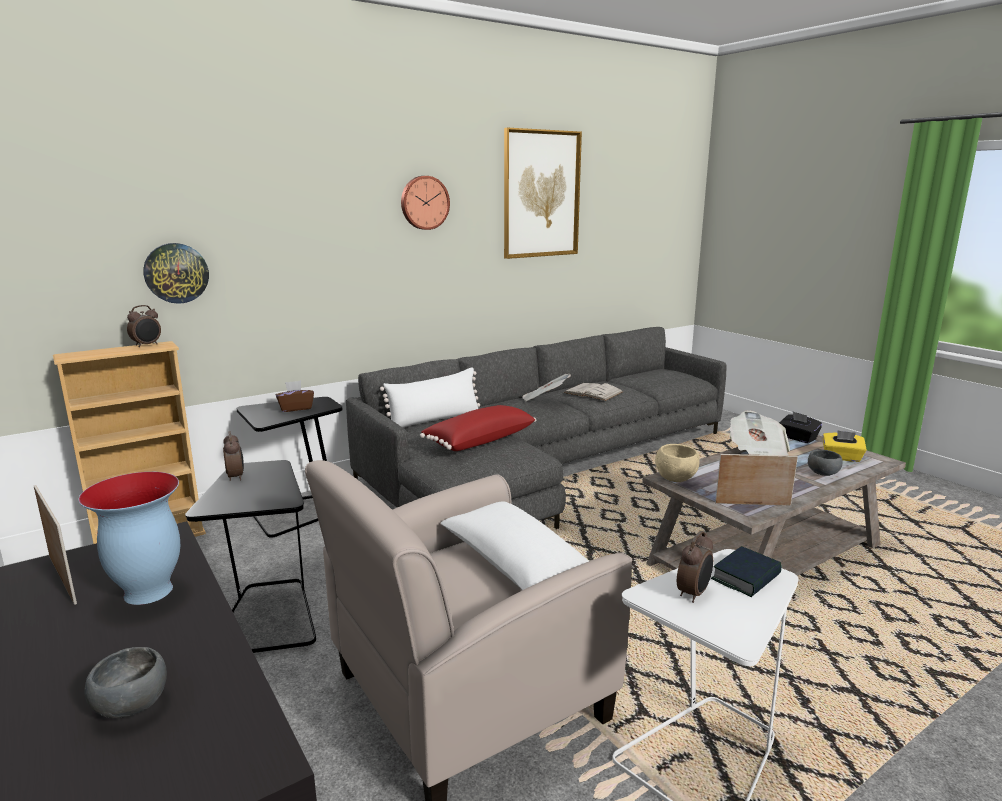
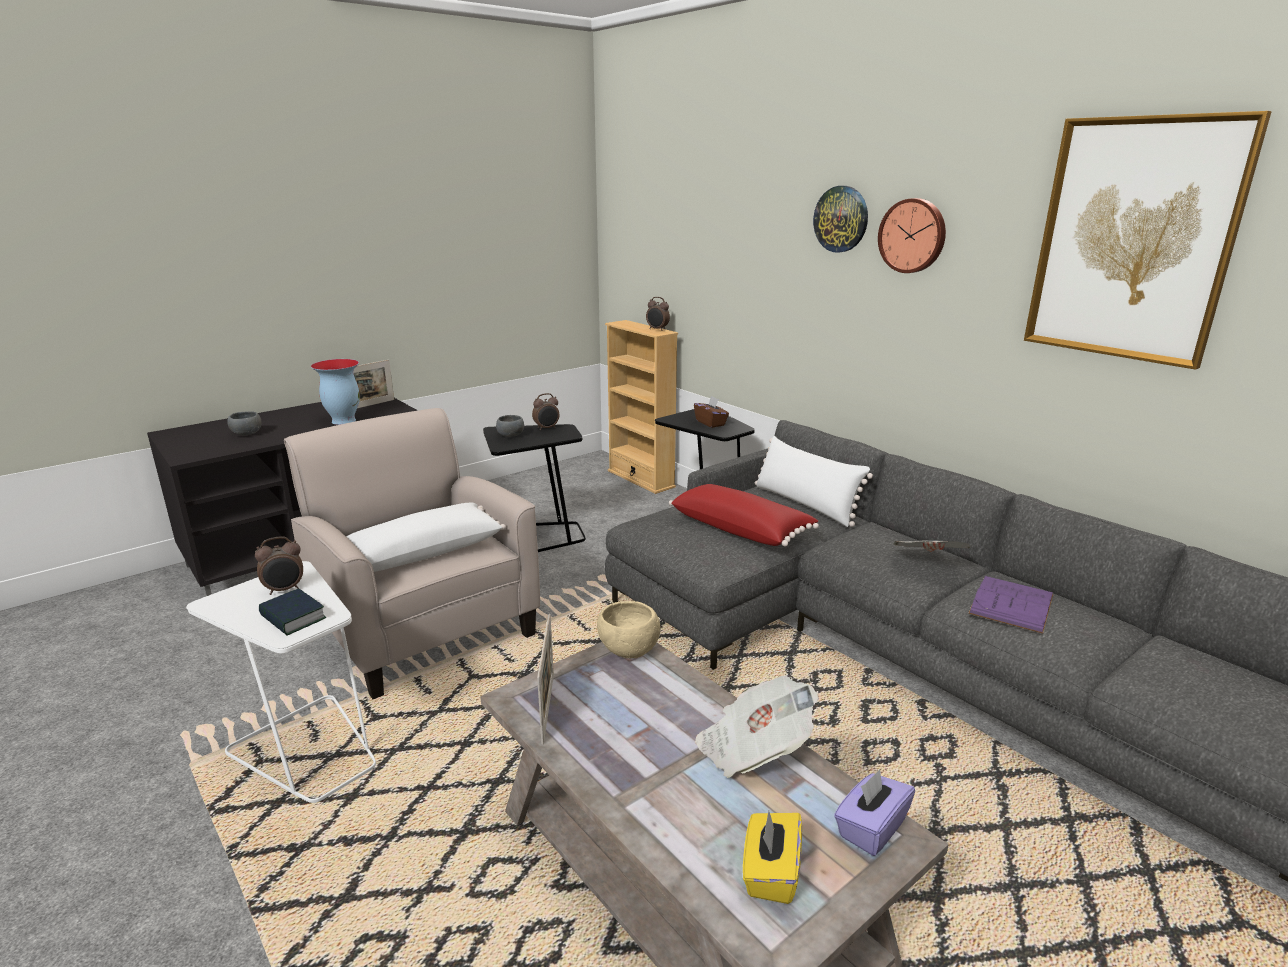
camera: 85 degrees right, 5 degrees up
(176, 273) = (693, 276): wall clock -> wall clock (841, 219)
(593, 392) = (1011, 604): white book -> purple book
(694, 593) = (285, 590): alarm clock -> alarm clock turned 60 degrees counterclockwise
(798, 438) = (870, 828): black tissue box -> purple tissue box
(822, 473) = (677, 817): grey bowl -> grey bowl (511, 435)

